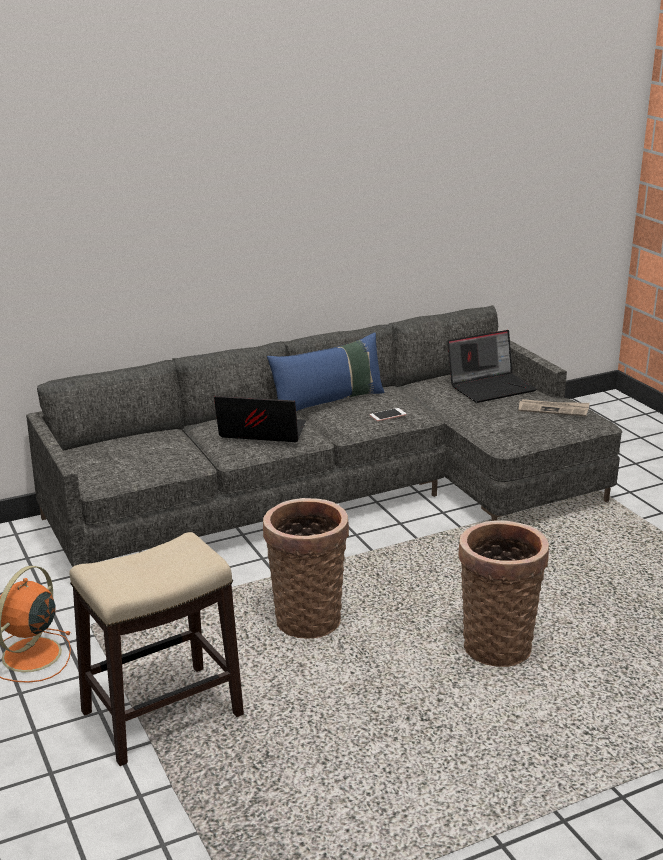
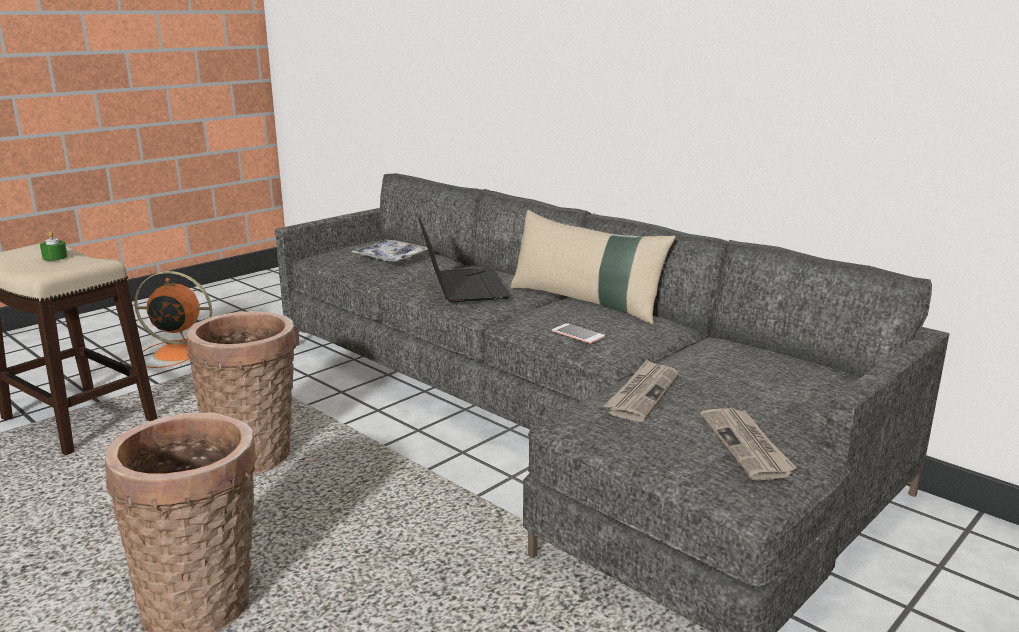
camera: 70 degrees right, 5 degrees down
(144, 564) = (55, 257): none -> green candle
(152, 450) = (391, 258): none -> tray
(328, 402) = (586, 302): blue pillow -> beige pillow
(482, 418) = (642, 393): none -> newspaper
(491, 387) = (776, 386): laptop -> none

